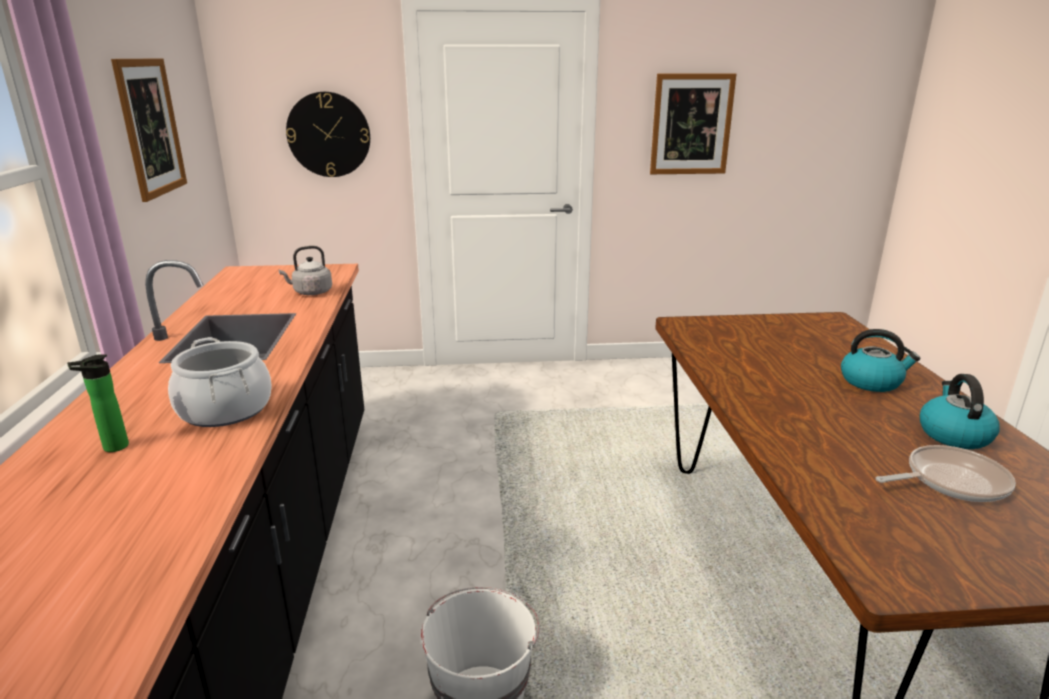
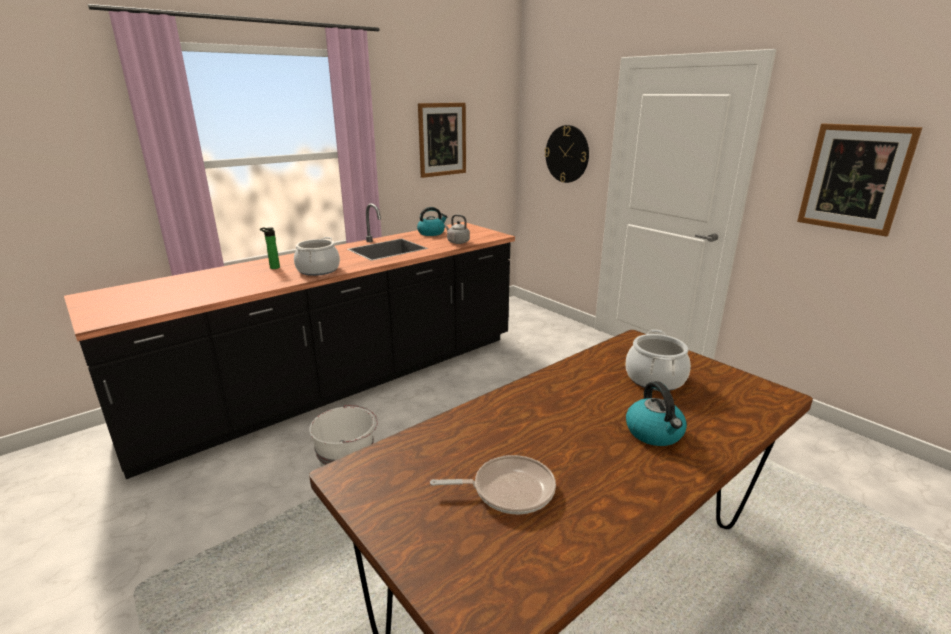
camera: 55 degrees right, 0 degrees up
(771, 346) = (655, 378): none -> cooking pot
(951, 481) = (508, 490): frying pan -> frying pan turned 45 degrees counterclockwise
(953, 434) = (600, 485): kettle -> kettle (431, 233)

